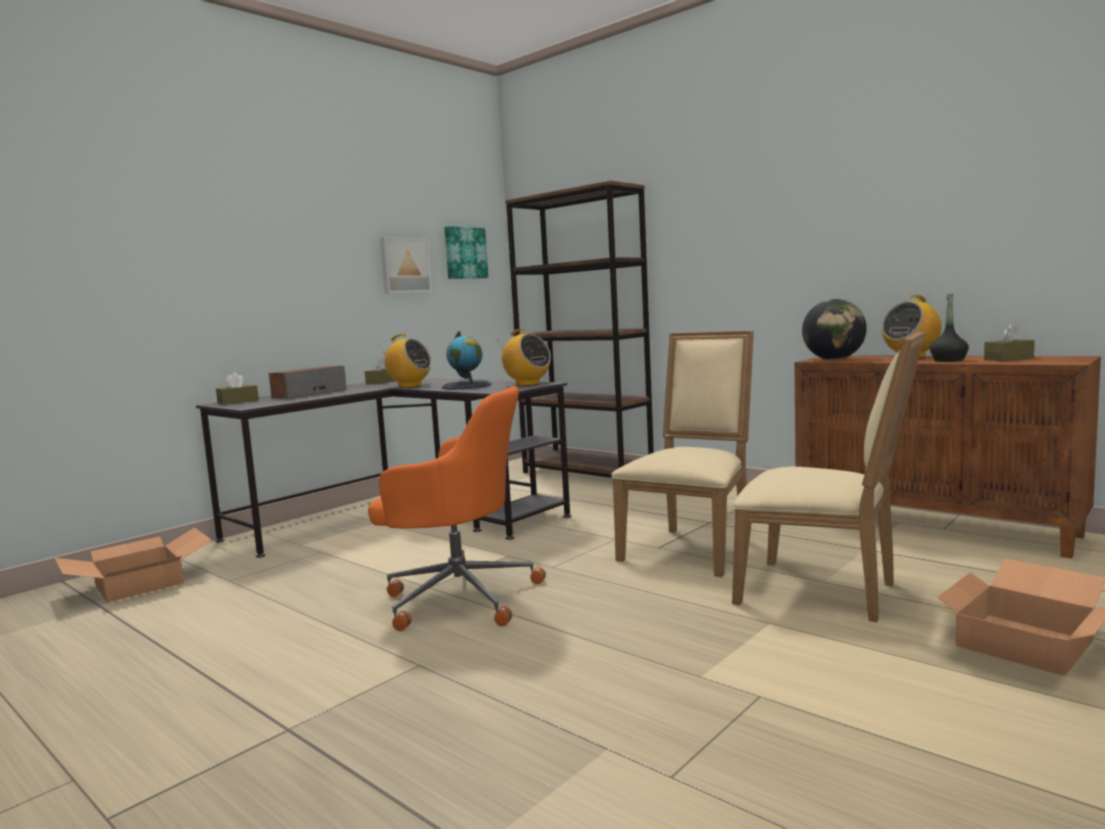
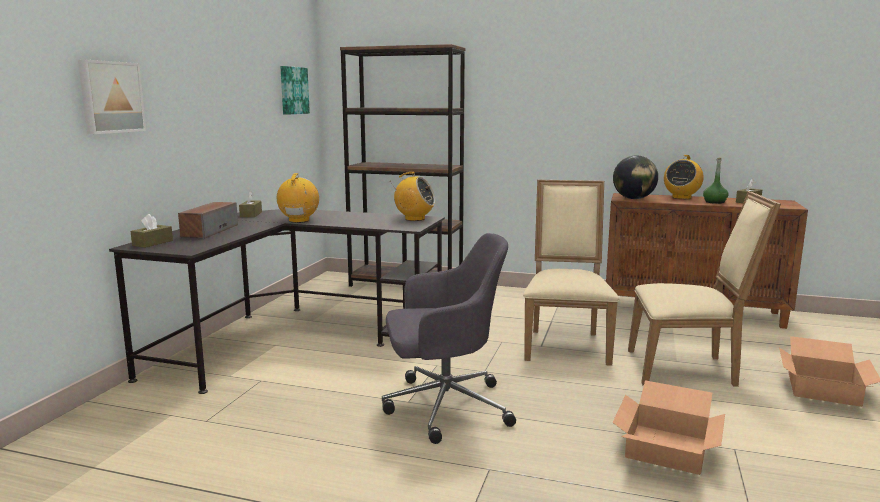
camera: 25 degrees left, 5 degrees up
(140, 583) = (107, 437): cardboard box -> cardboard box (665, 447)
(404, 265) = (255, 102): picture -> picture (110, 97)
(409, 386) = (299, 220): radio -> radio turned 90 degrees counterclockwise
(458, 597) = (443, 407): orange office chair -> grey office chair
(467, 386) = (360, 220): globe -> none
(948, 360) = (714, 202): black bottle -> green bottle

